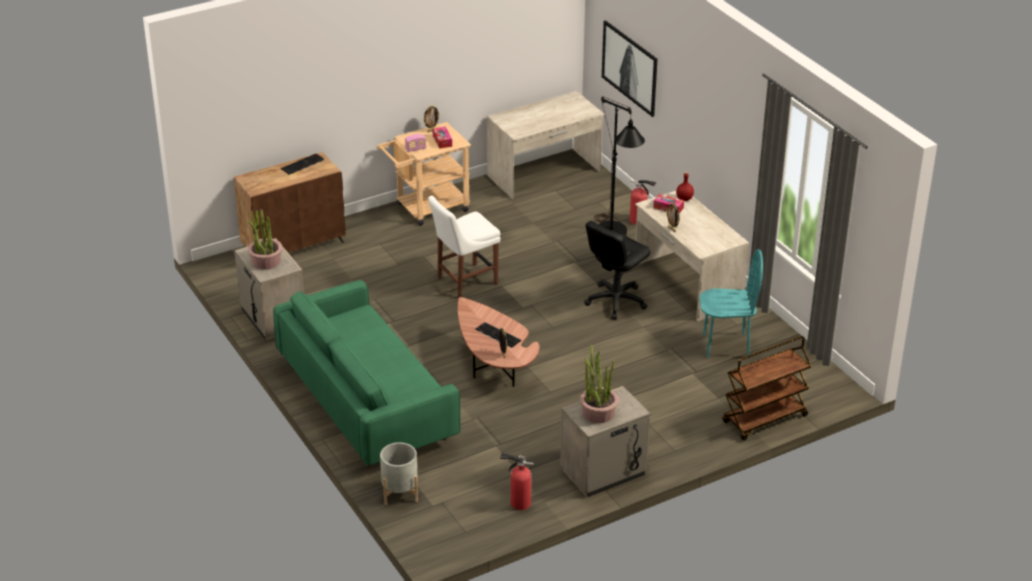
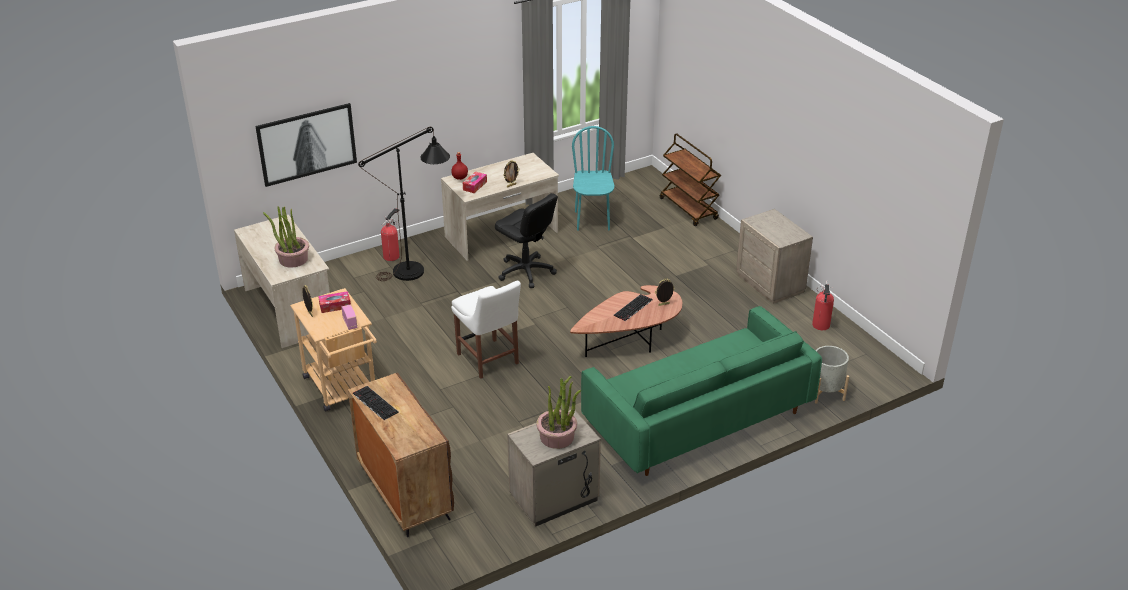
camera: 90 degrees left, 0 degrees up
(598, 412) = (780, 231): potted plant -> potted plant (293, 259)

